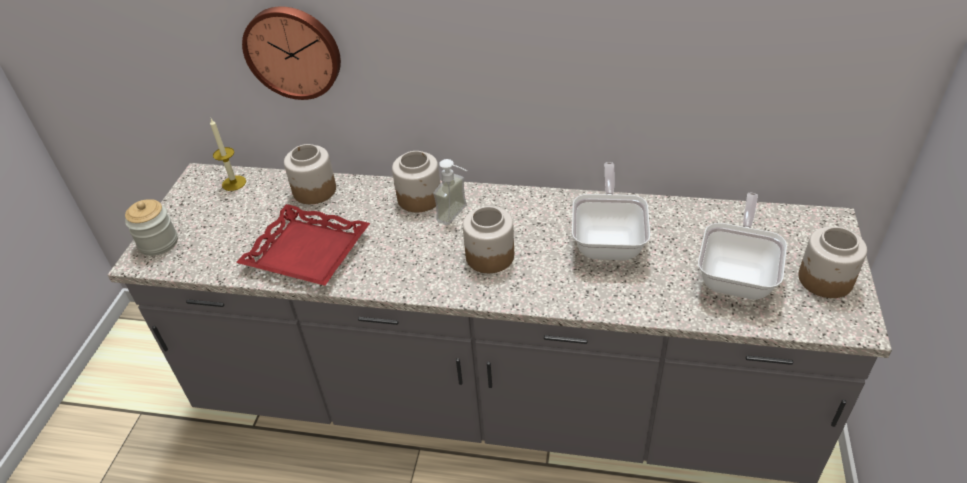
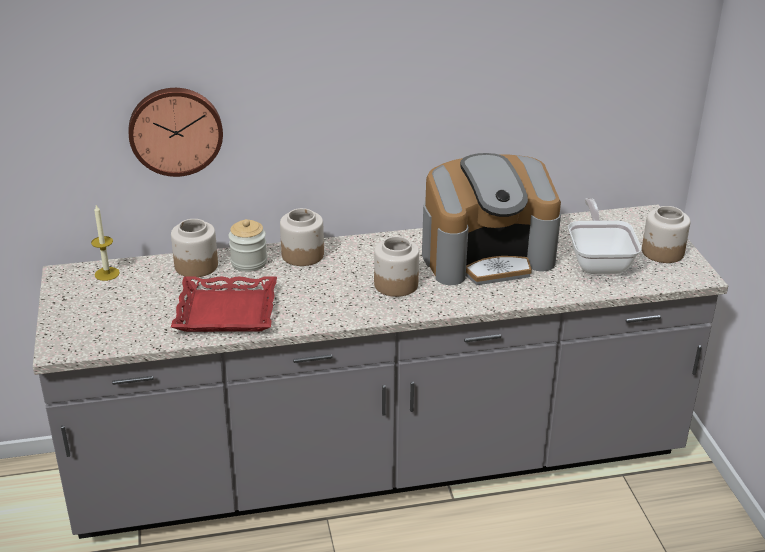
camera: 25 degrees left, 10 degrees down
(158, 243) = (67, 332): jar -> jar (249, 262)
(458, 216) = (347, 261): soap dispenser -> none
(609, 240) = (487, 256): frying pan -> coffee machine

